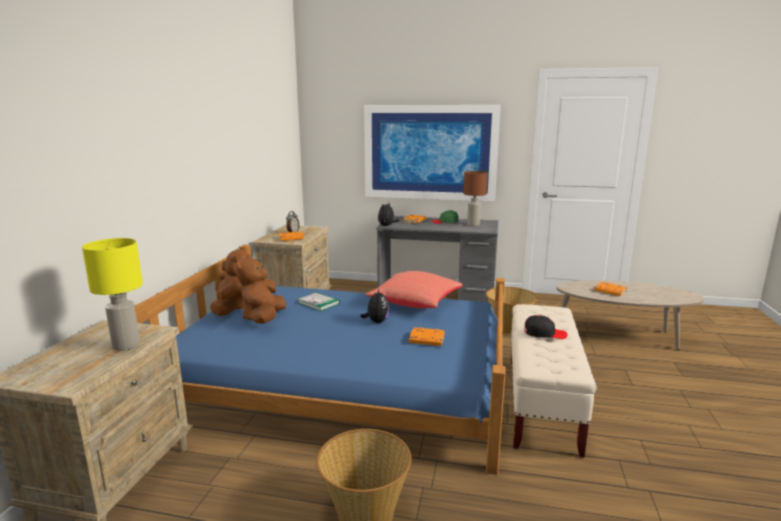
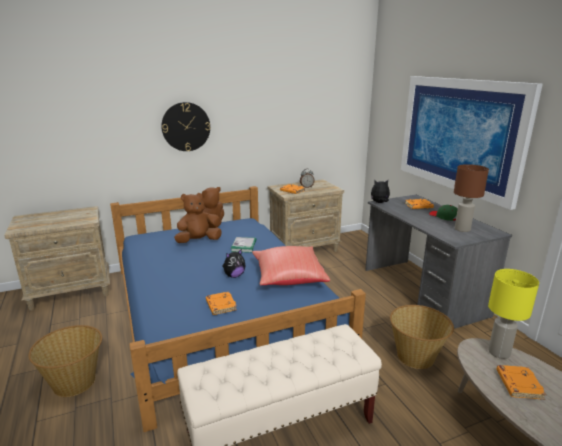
camera: 55 degrees right, 5 degrees up
(127, 345) = (65, 222): yellow table lamp -> yellow table lamp (499, 353)
(183, 173) = (186, 126): none -> wall clock
(544, 333) = (279, 358): black cap -> none

